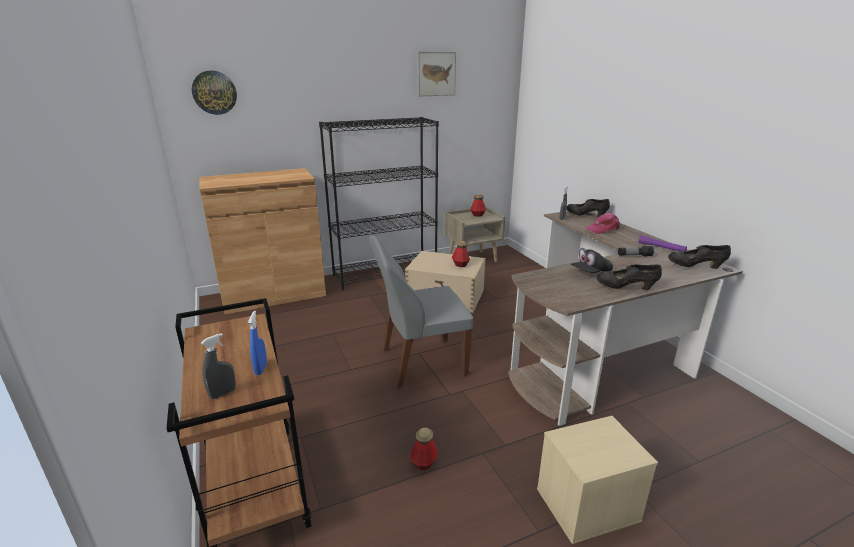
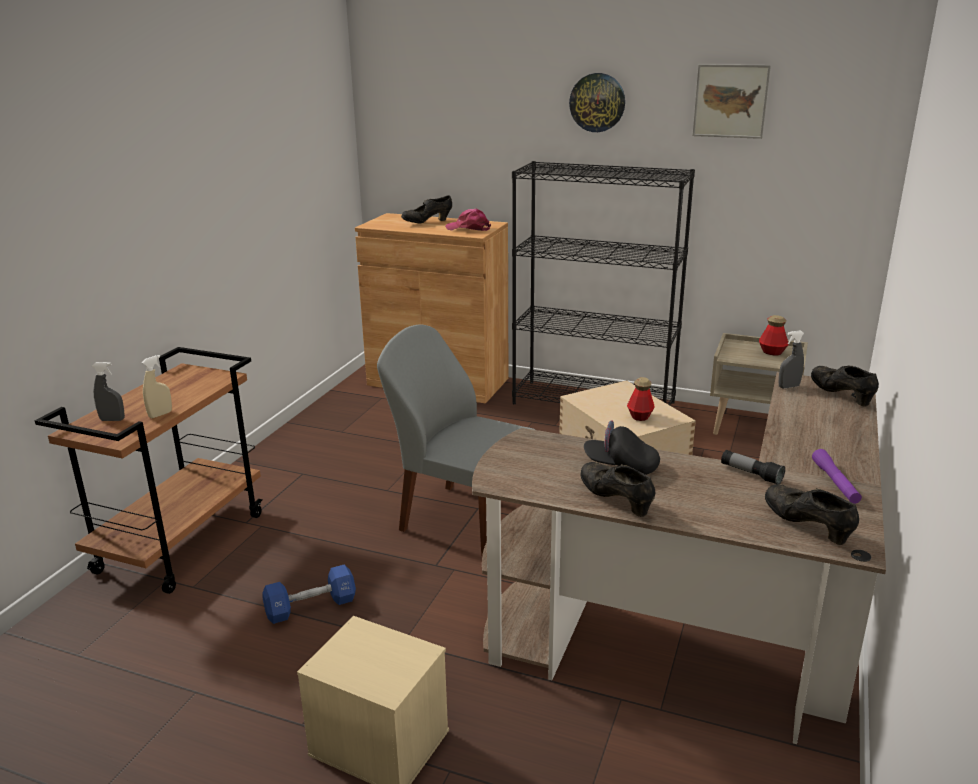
camera: 45 degrees right, 0 degrees up
(214, 92) = (413, 112): wall clock -> wall clock (597, 102)
(249, 176) = (427, 222): none -> black shoe
(261, 369) = (160, 414): blue spray bottle -> beige spray bottle
(424, 463) = (311, 606): bottle -> blue dumbbell
(603, 229) = (813, 423): pink cap -> pink cap (468, 228)

